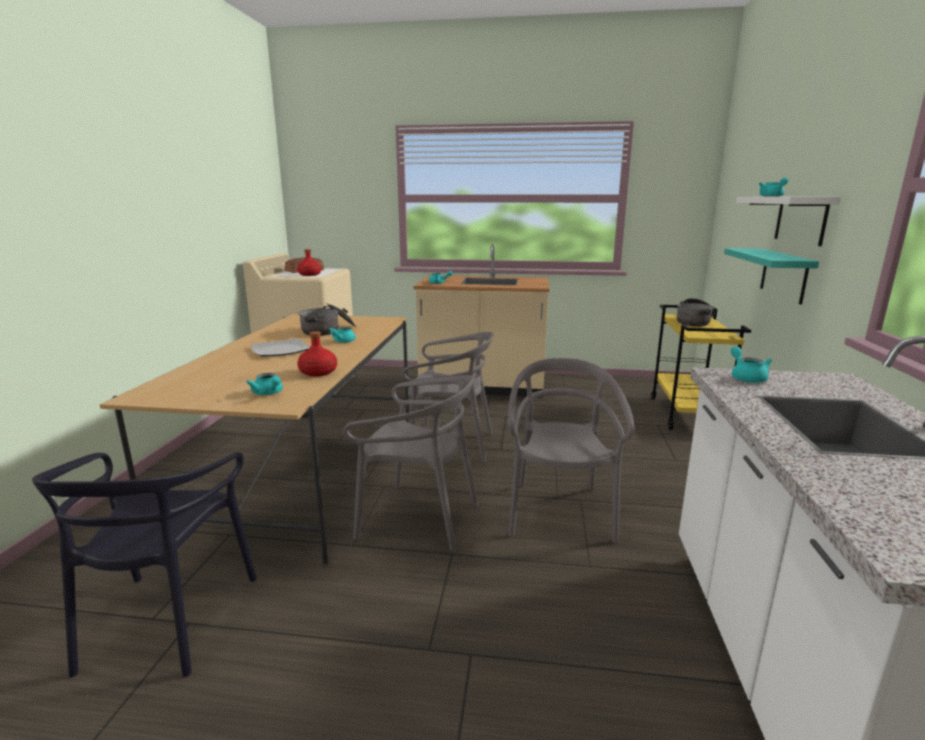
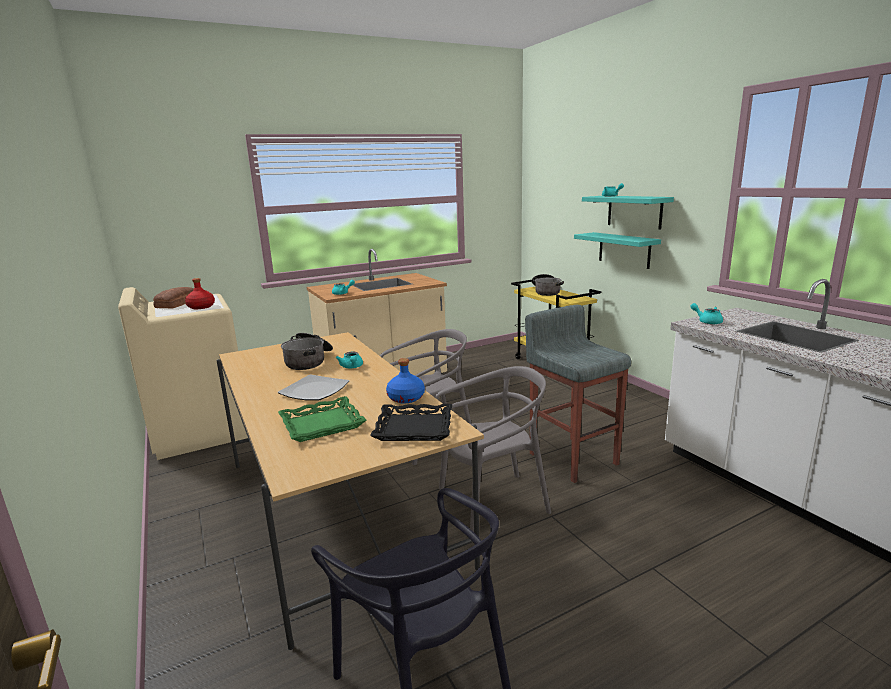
camera: 35 degrees left, 0 degrees up
(228, 372) = (322, 424): none -> green tray
(269, 393) = (414, 427): turquoise teapot -> black tray
(318, 372) = (406, 398): red bottle -> blue bottle
(559, 512) = (573, 458): grey chair -> grey stool
(800, 219) = (634, 211): white shelf -> turquoise shelf

